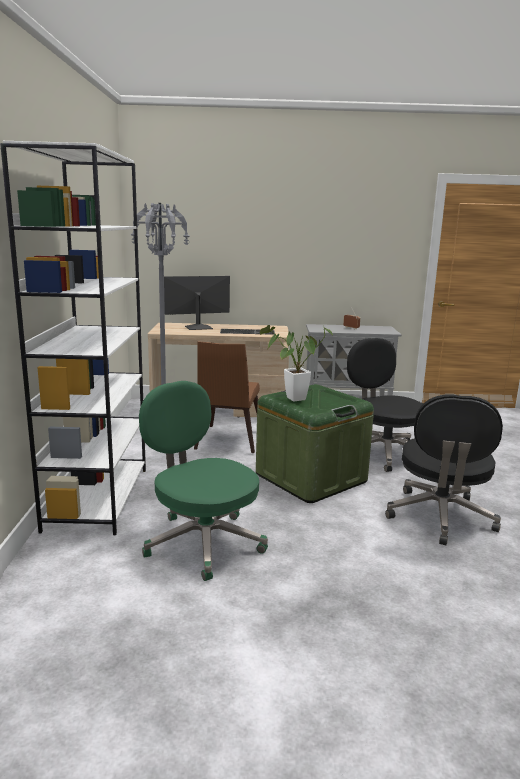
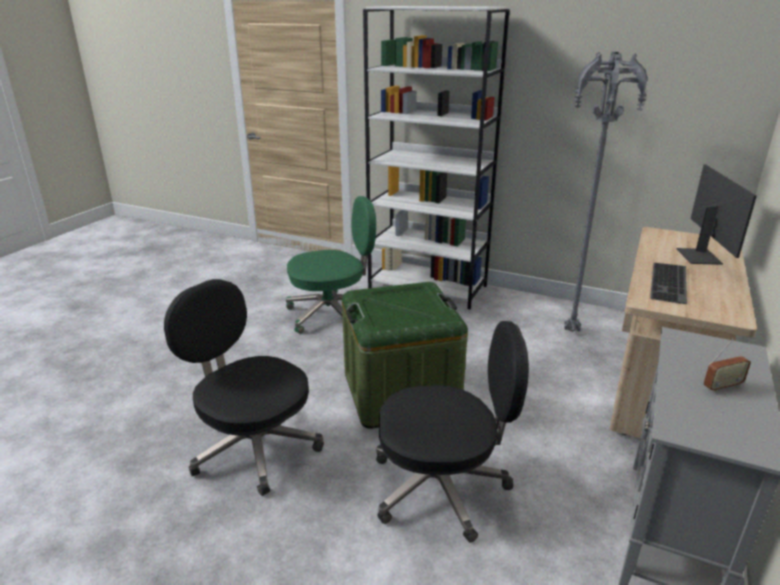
camera: 115 degrees right, 10 degrees up
(228, 441) = (531, 365): brown chair -> none
(291, 399) = (408, 292): potted plant -> none

